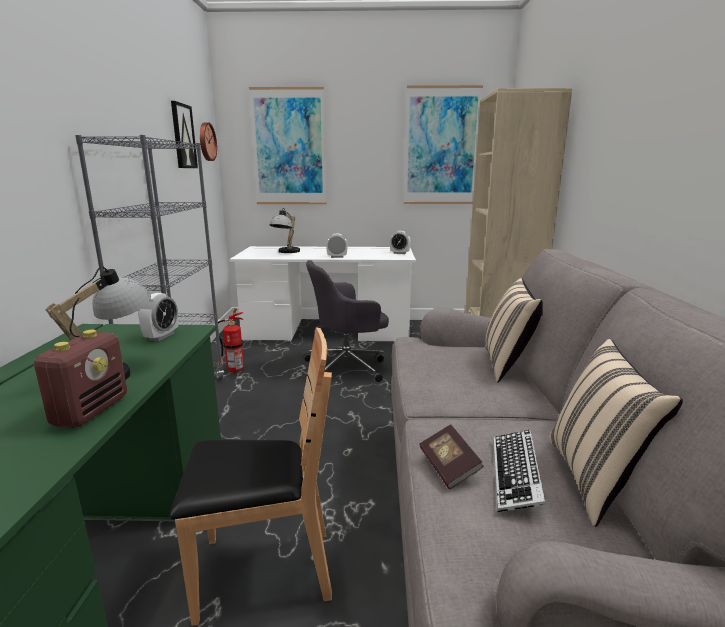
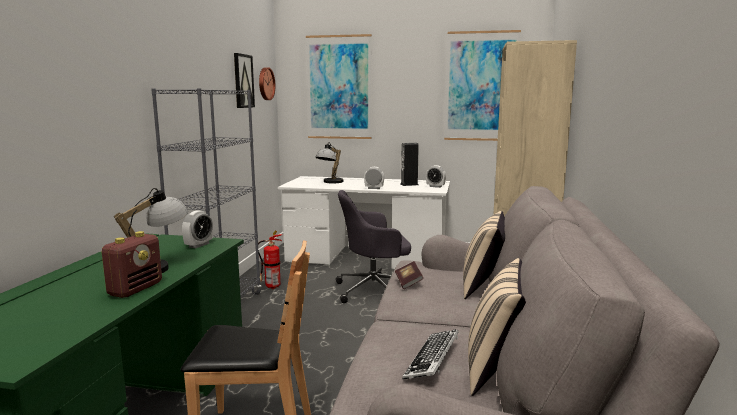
camera: 10 degrees right, 5 degrees down
(371, 252) = (409, 184): none -> speaker
(449, 467) = (384, 351): book -> book (408, 282)

